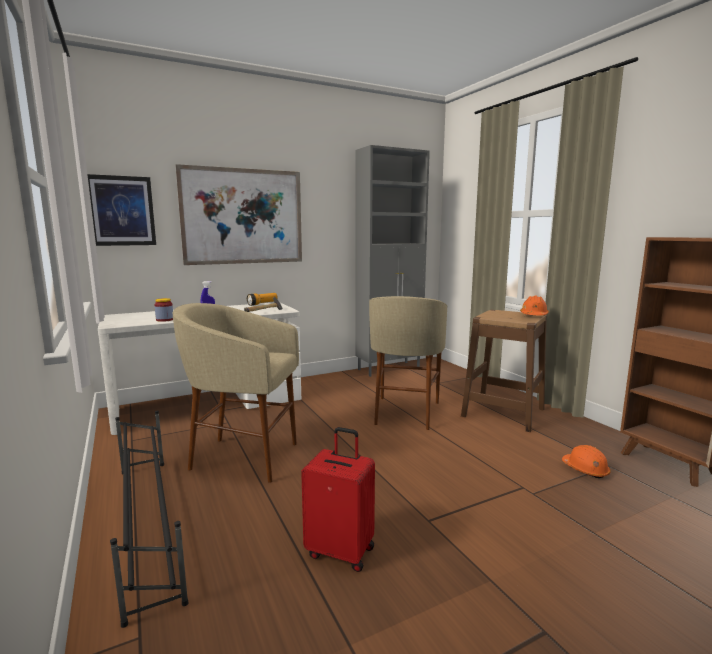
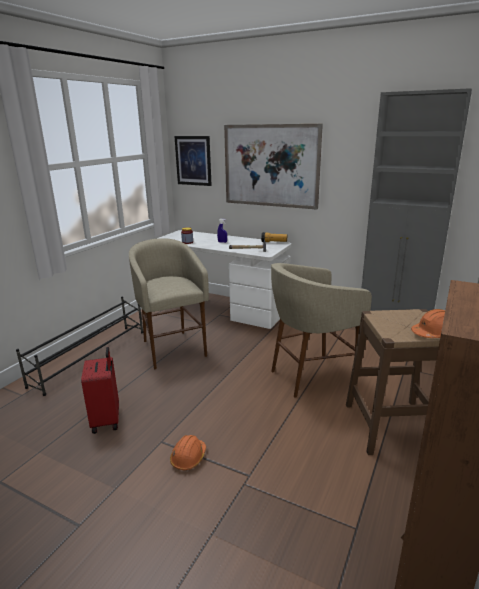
camera: 55 degrees right, 10 degrees up
(585, 469) = (326, 511): orange hard hat -> orange hard hat (188, 458)

